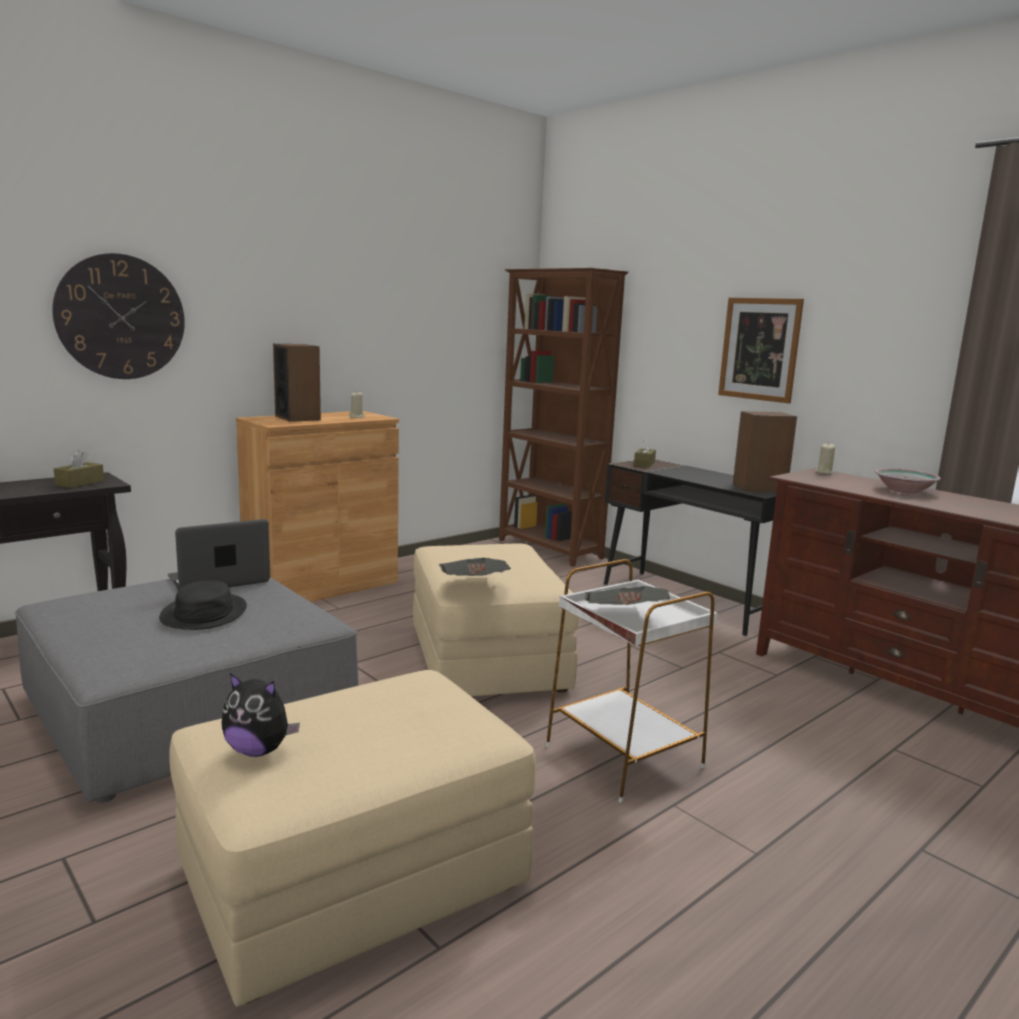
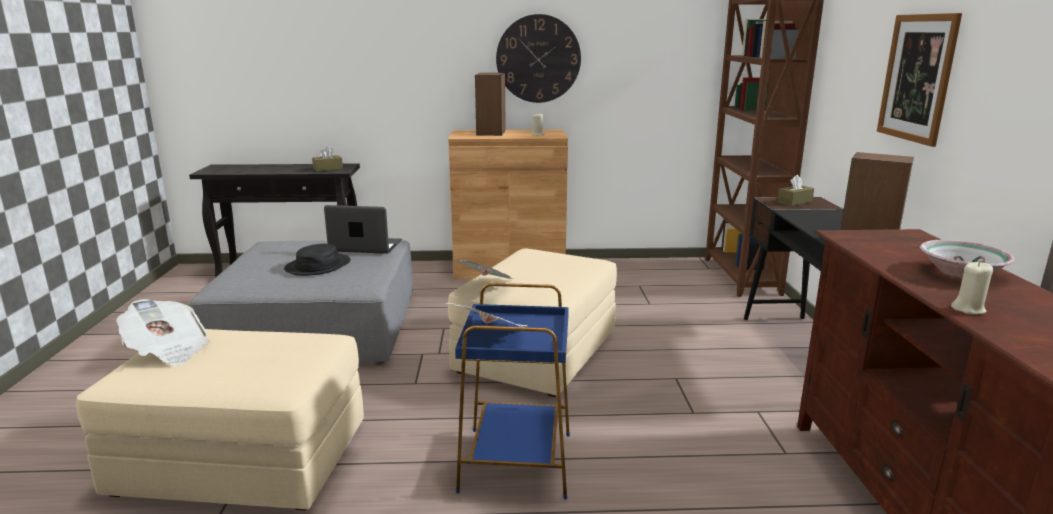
camera: 40 degrees right, 5 degrees up
(121, 317) = (370, 55): wall clock -> wall clock (538, 59)
(258, 750) = (168, 351): plush toy -> newspaper
(624, 757) = (515, 462): white side table -> blue side table
(824, 472) = (911, 235): beige candle -> beige candle (968, 309)

